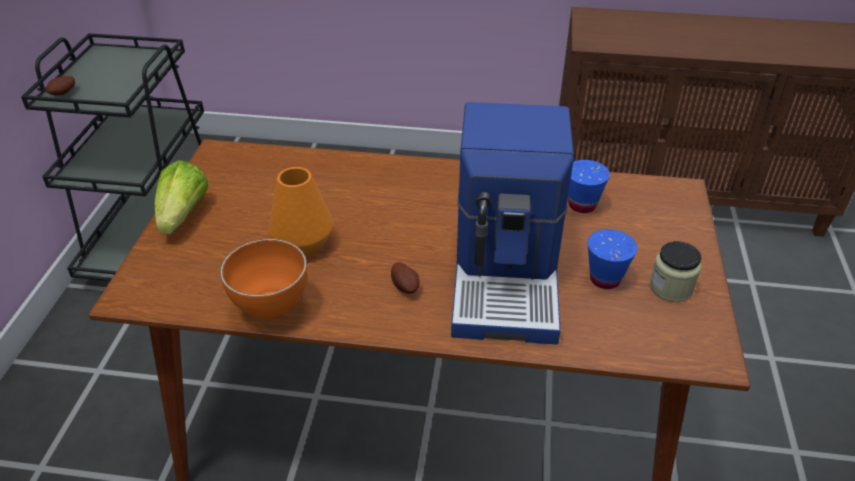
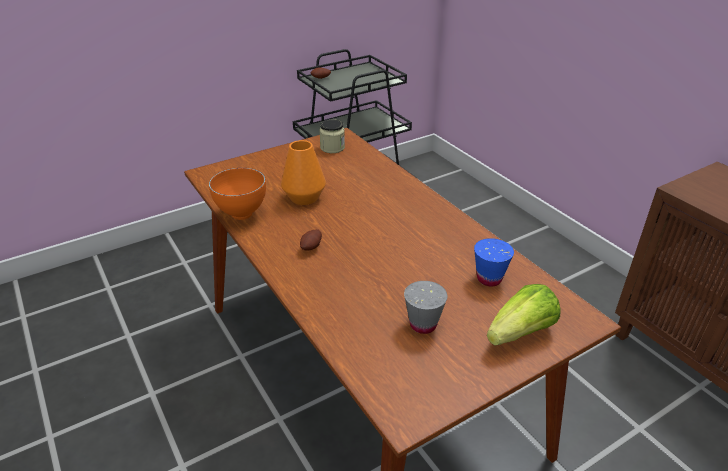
camera: 50 degrees right, 5 degrees down
(183, 215) = (280, 154): lettuce -> lettuce (521, 333)
(508, 276) = (370, 281): coffee machine -> none
(605, 279) = (423, 324): blue cup -> grey cup
(671, 287) = (456, 362): jar -> jar (332, 148)

